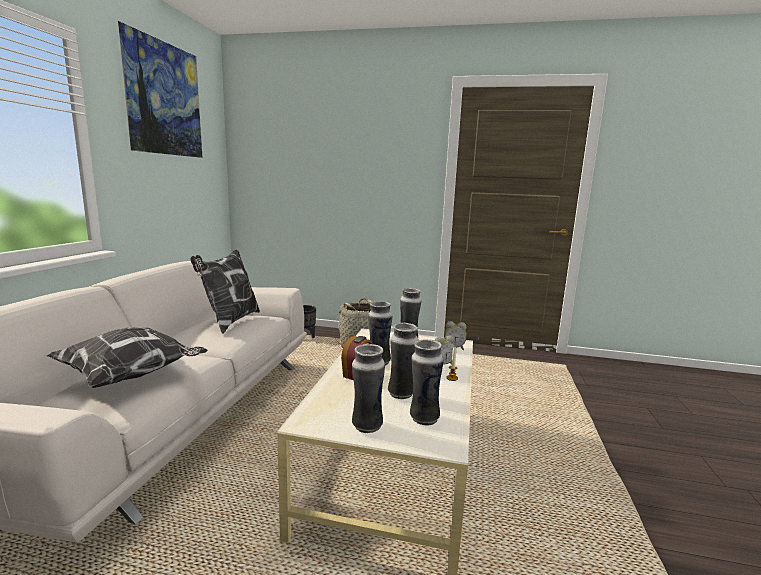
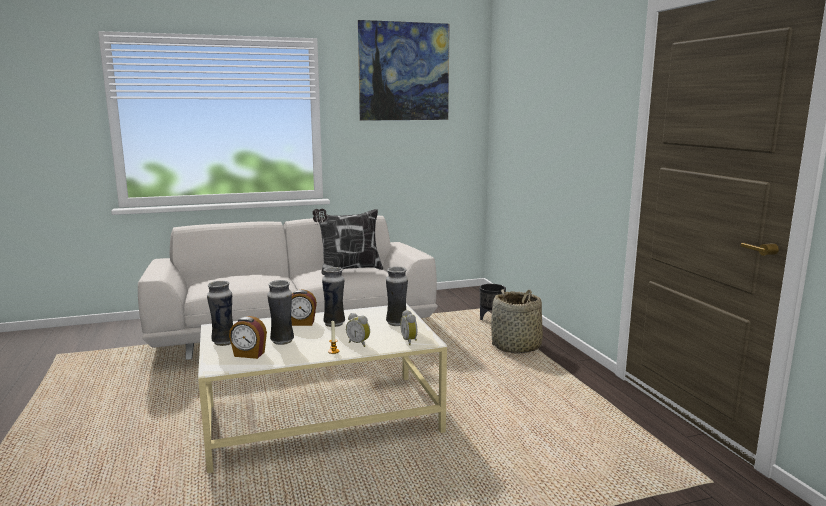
camera: 60 degrees right, 0 degrees up
(133, 376) = (232, 279): pillow -> none
(423, 418) = (249, 354): vase -> alarm clock

